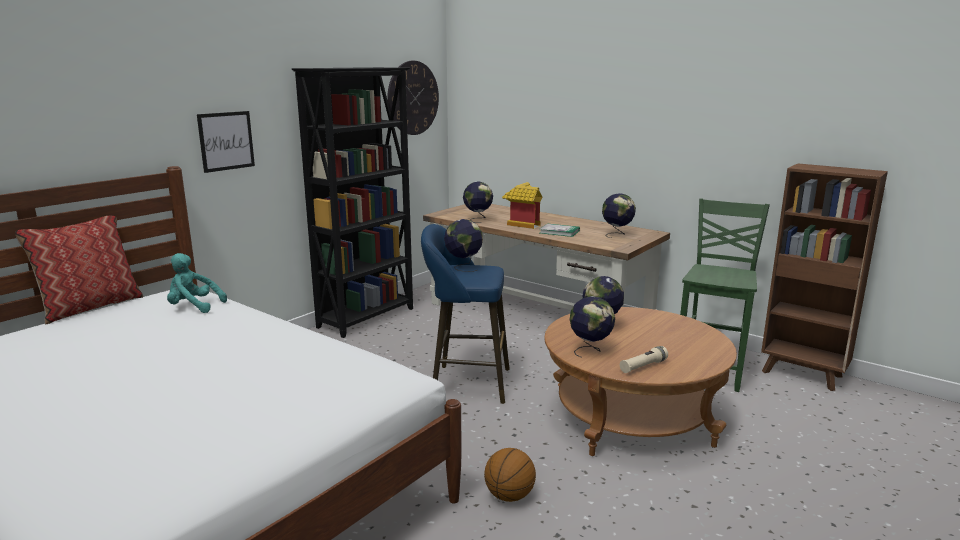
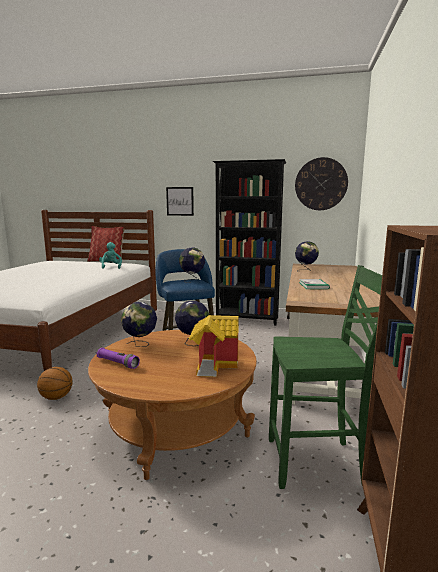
camera: 65 degrees right, 5 degrees down
(521, 224) = (316, 277): toy house -> toy house (215, 365)
(617, 235) = (341, 298): globe -> none
(643, 366) = (118, 363): beige flashlight -> purple flashlight

